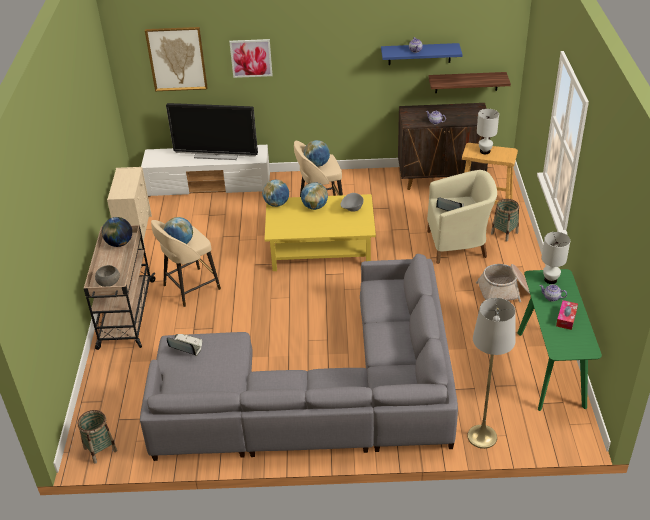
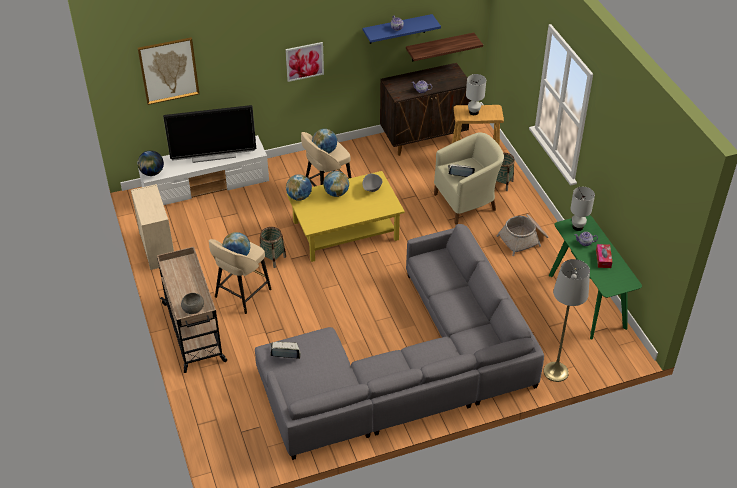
camera: 20 degrees left, 5 degrees up
(100, 449) = (239, 462): basket -> basket (272, 258)
(119, 243) = (180, 268): globe -> globe (152, 173)
(251, 58) = (241, 58): picture -> picture (304, 61)

